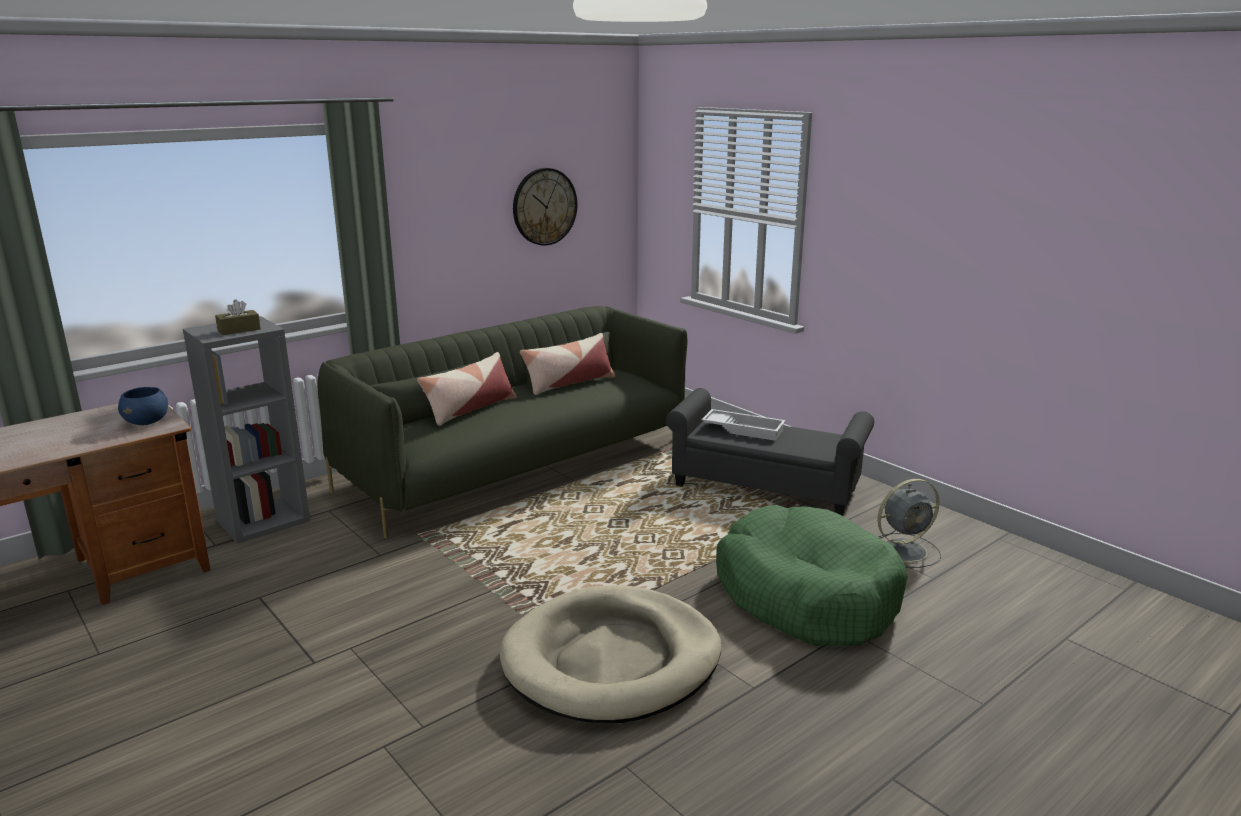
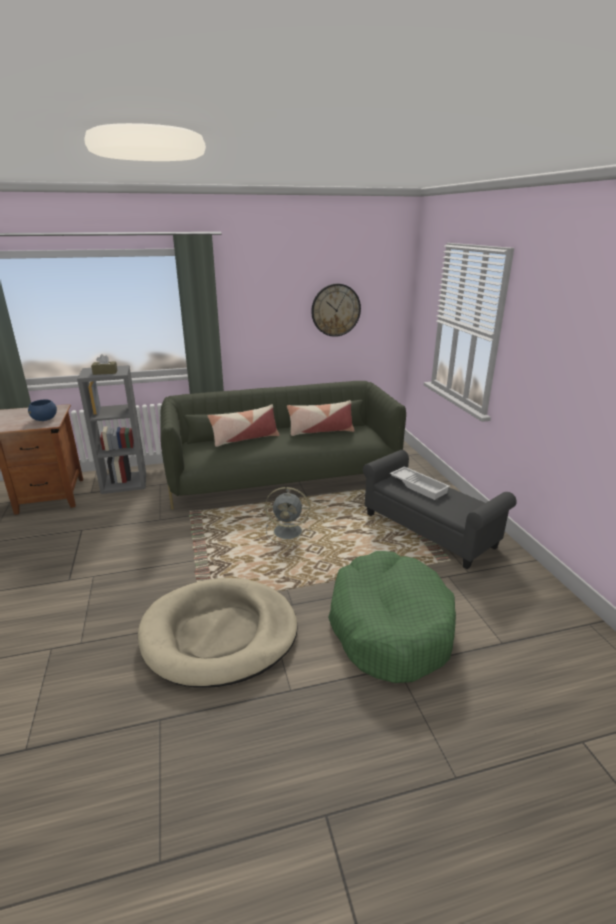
camera: 25 degrees right, 5 degrees up
(905, 550) = (497, 611): grey fan -> grey fan (289, 531)

